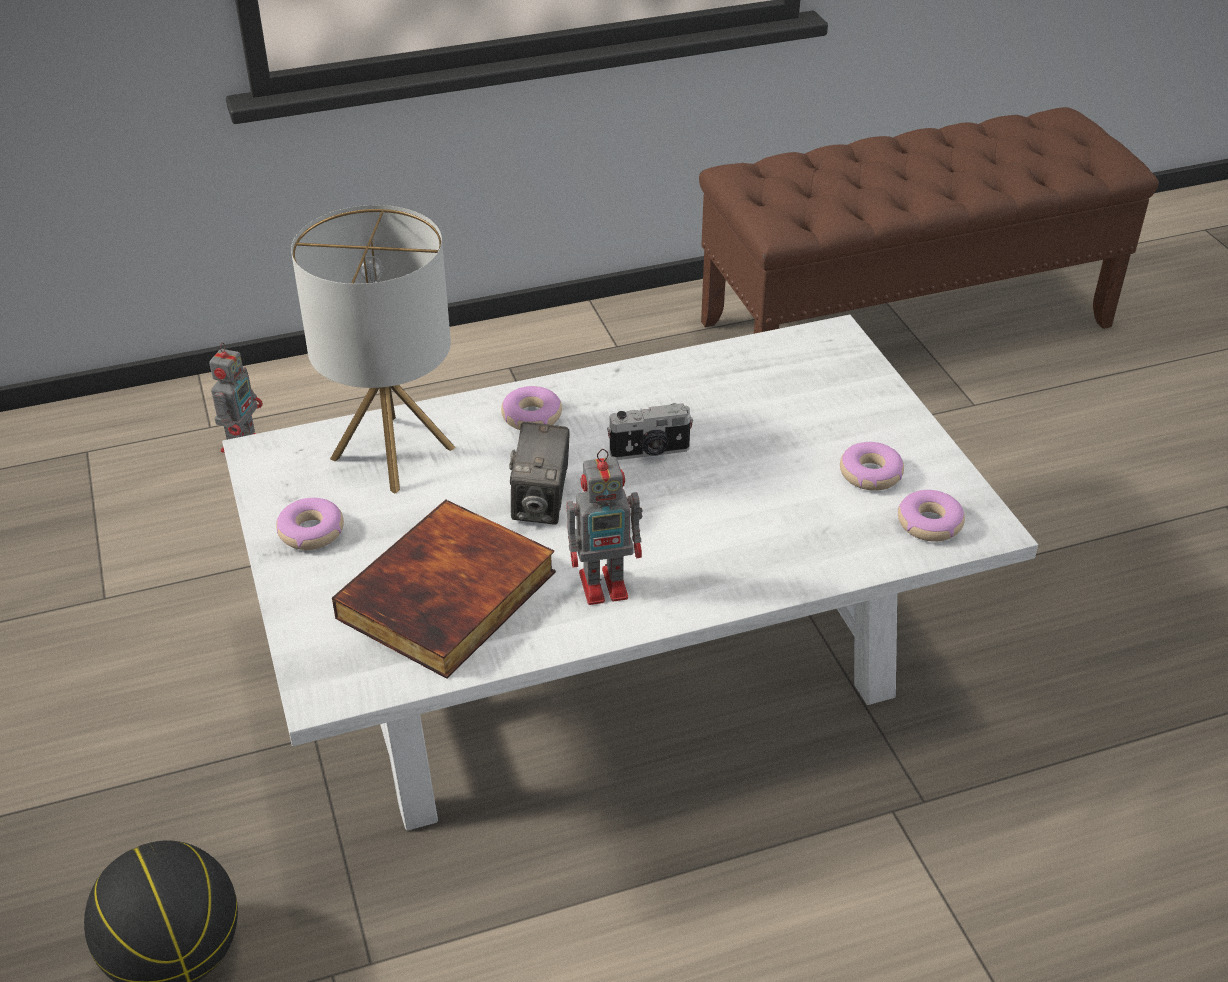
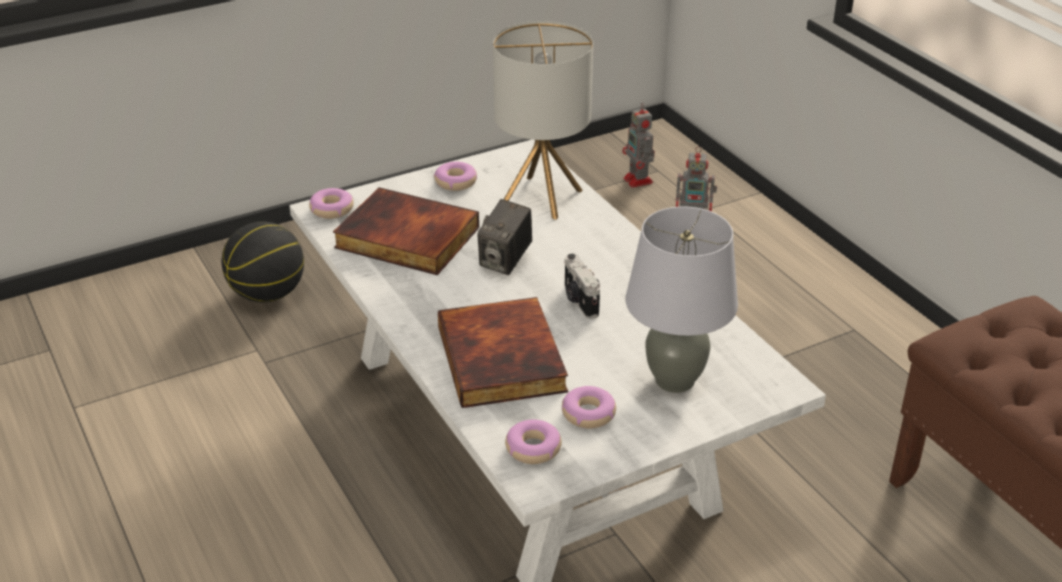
camera: 80 degrees right, 5 degrees down
(531, 416) = (602, 245): donut -> donut (331, 209)
(541, 504) = (505, 261): camera -> camera turned 60 degrees counterclockwise
(606, 584) = (428, 297): toy robot -> toy robot (638, 181)
(758, 528) = (504, 359): none -> book
(817, 403) = (675, 380): none -> grey table lamp

